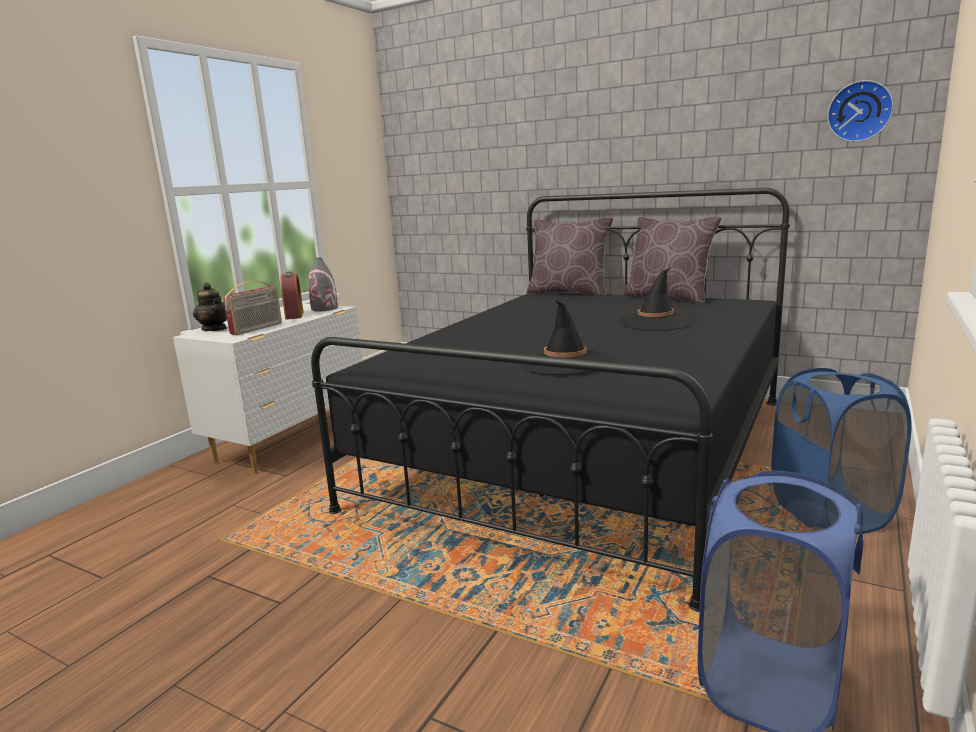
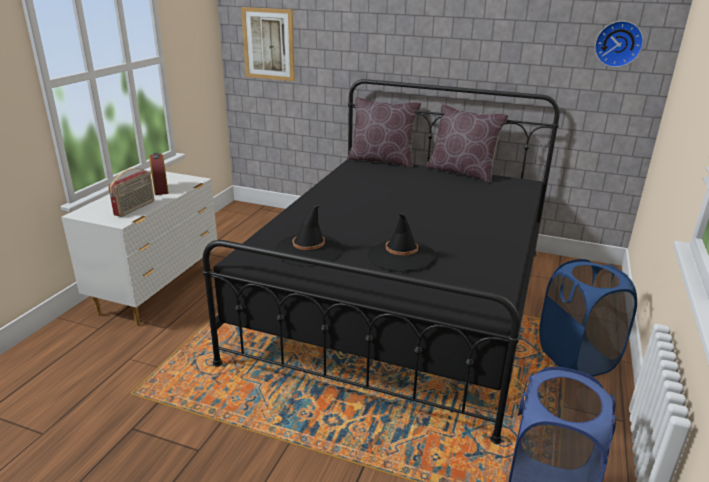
camera: 10 degrees left, 10 degrees up
(214, 329) = (95, 207): teapot -> none
(325, 308) = (184, 180): grey vase -> none
(437, 171) = (268, 44): none -> picture
(655, 322) = (458, 205): black hat -> black hat (309, 250)

